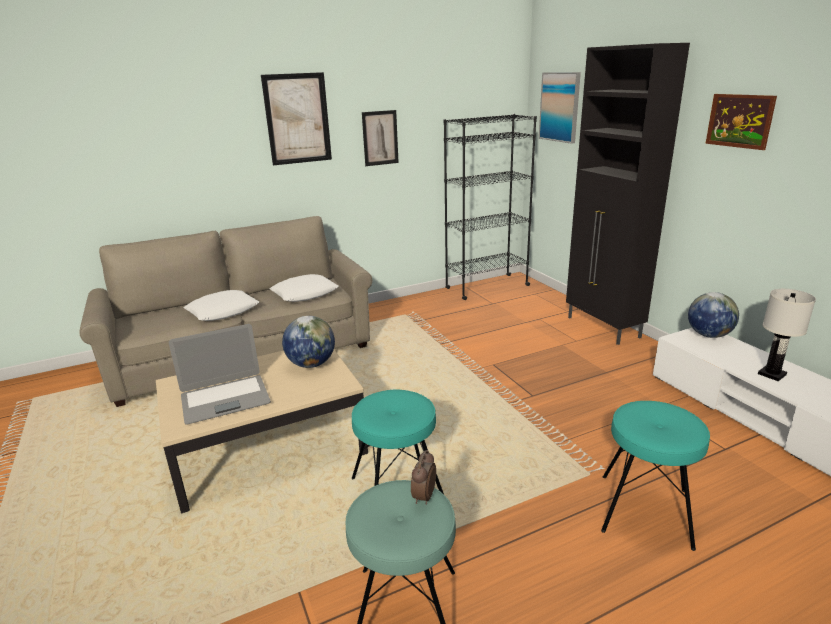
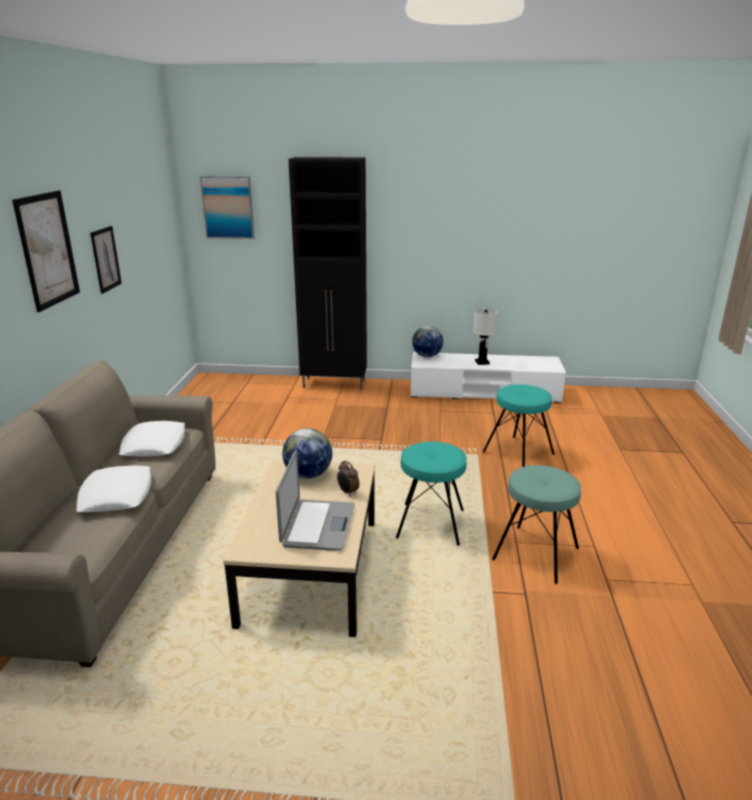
camera: 60 degrees left, 0 degrees up
(423, 497) = (535, 469): alarm clock -> alarm clock (348, 492)
(486, 287) = (200, 393): black bookcase -> none
(739, 121) = (411, 210): picture -> none

